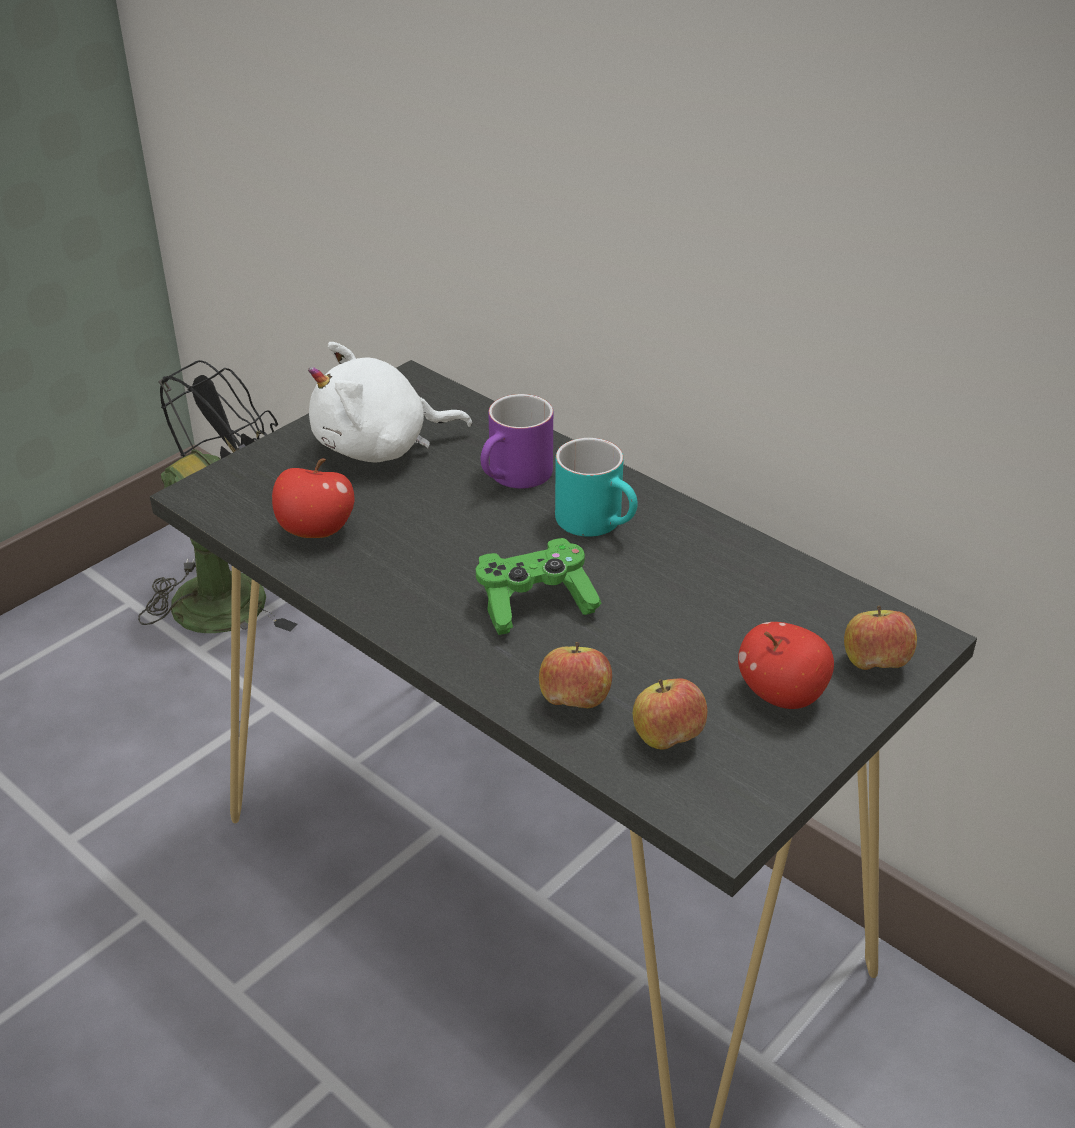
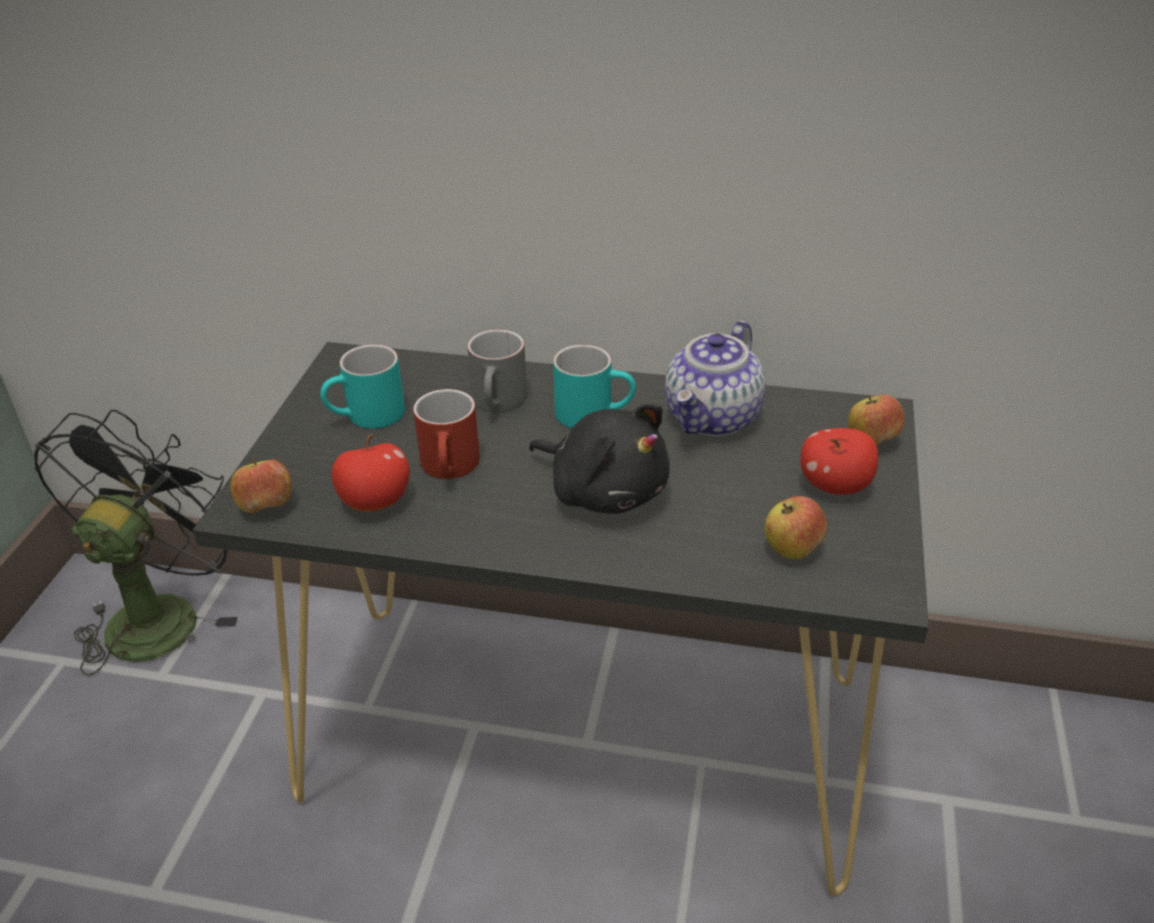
camera: 30 degrees left, 0 degrees up
(380, 447) = (367, 417): white plush toy -> turquoise mug
(411, 525) = (451, 468): none -> red mug
(515, 478) = (499, 403): purple mug -> grey mug
(535, 603) = (604, 490): green game controller -> black plush toy
(574, 702) = (704, 551): apple -> apple (266, 507)
(719, 573) = (713, 418): none -> teapot

